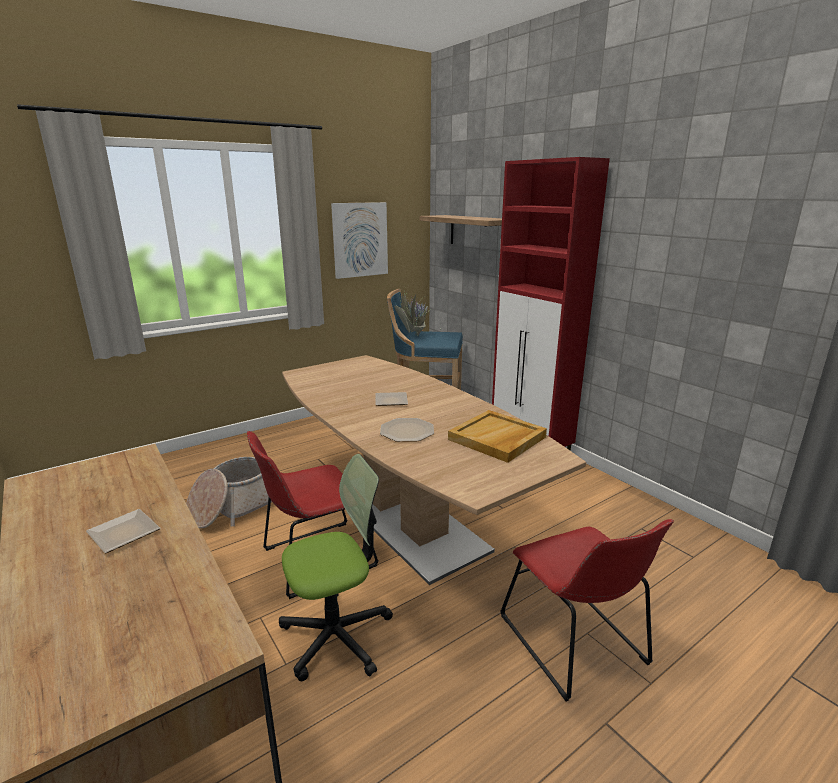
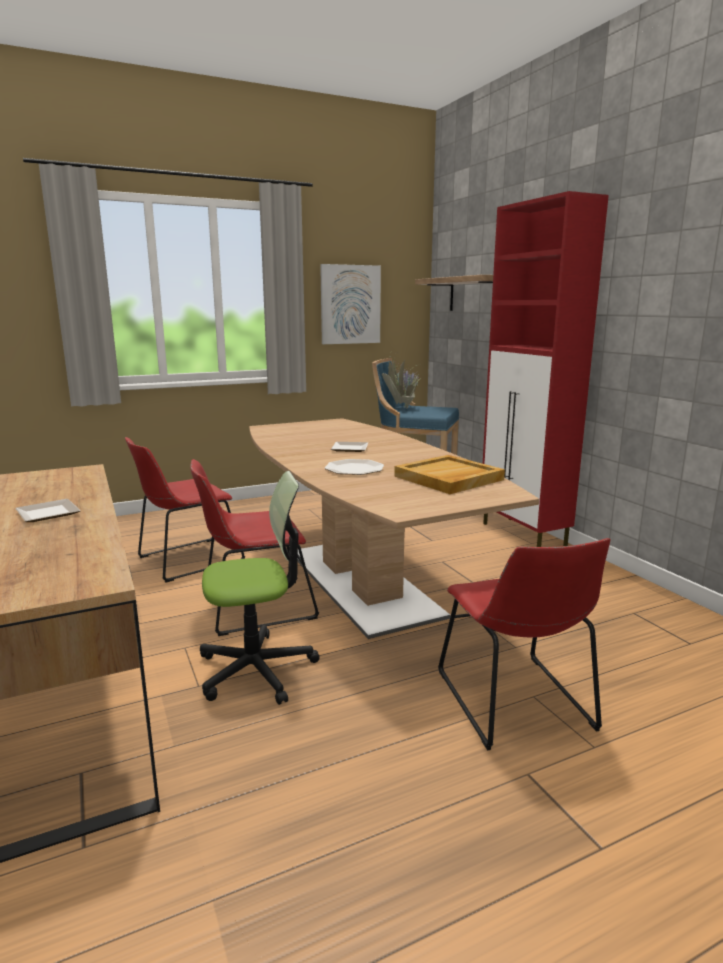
camera: 10 degrees right, 5 degrees down
(234, 507) = (186, 560): basket -> red chair

